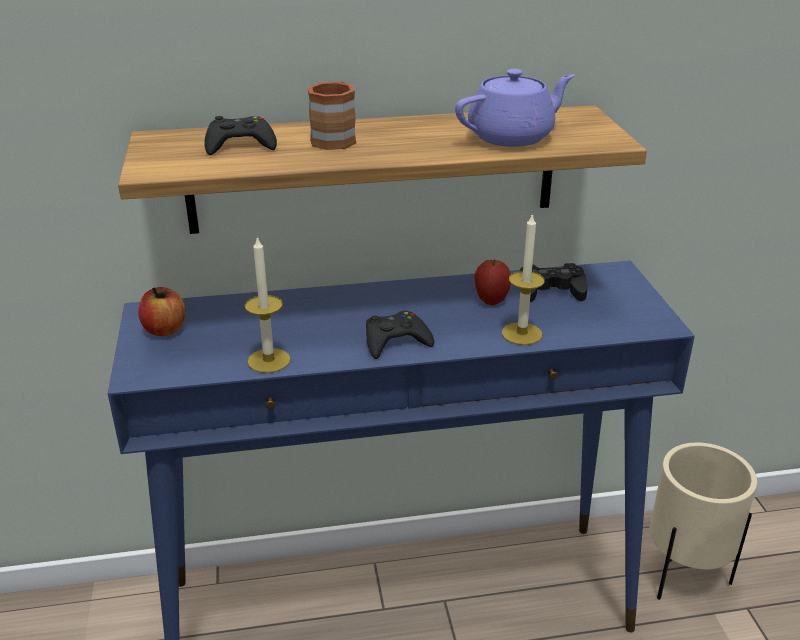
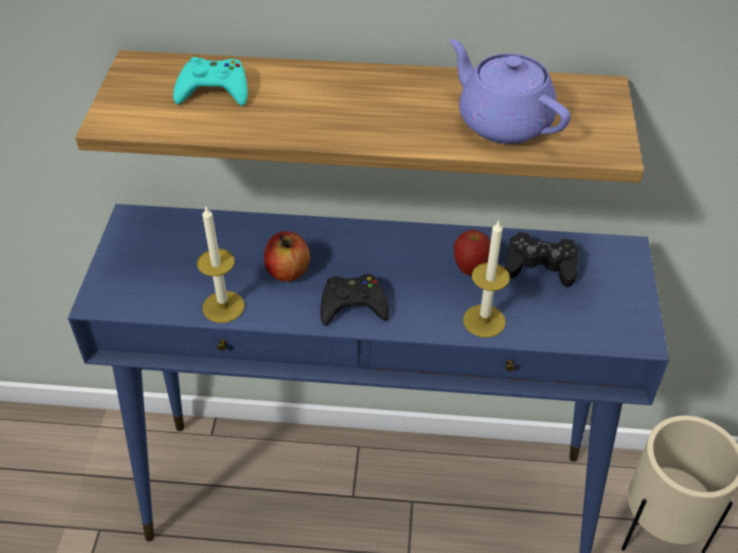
camera: 15 degrees right, 15 degrees up
(165, 329) = (141, 246): apple -> apple (288, 271)
(240, 144) = (214, 90): black game controller -> turquoise game controller
(336, 137) = (314, 93): brown mug -> none
(512, 136) = (502, 122): purple teapot -> purple teapot turned 120 degrees counterclockwise

